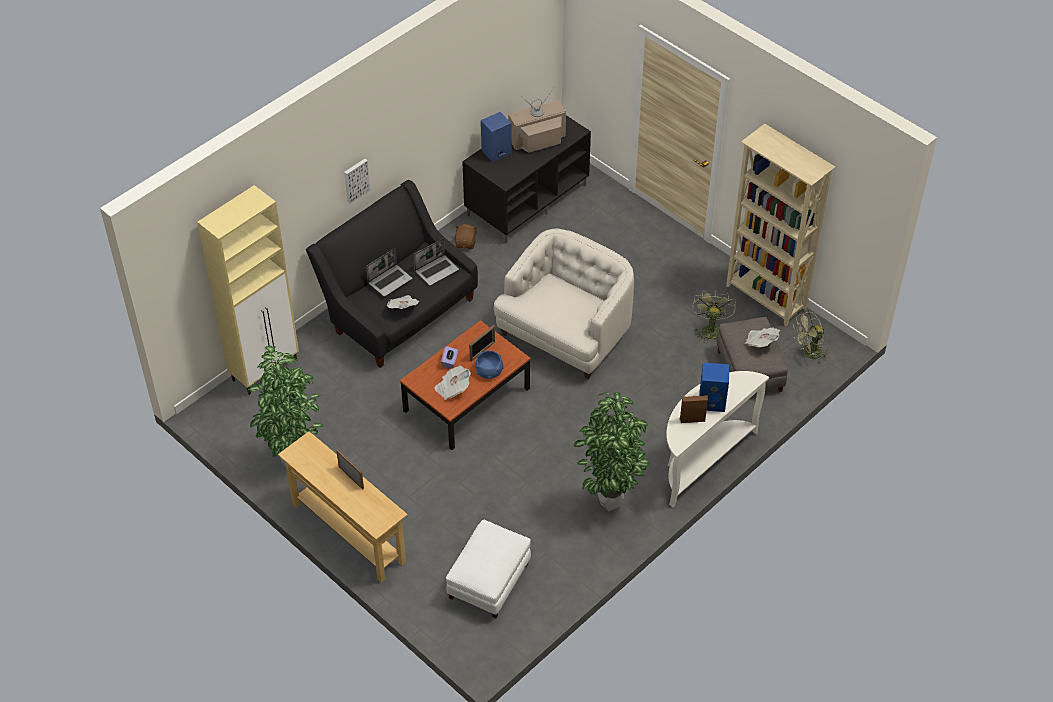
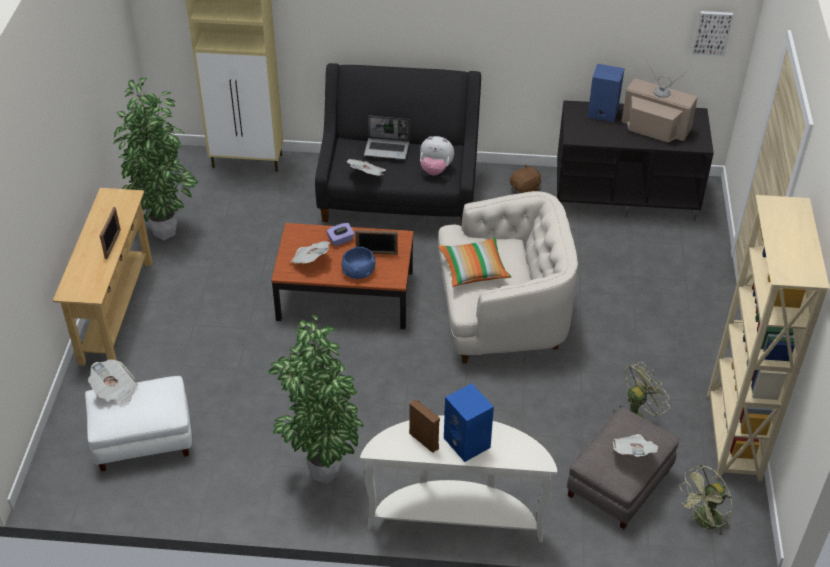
camera: 50 degrees right, 5 degrees down
(356, 180) = (410, 27): picture -> picture (712, 32)
(437, 270) = (435, 169): laptop -> plush toy
(468, 559) = (115, 391): none -> newspaper
(555, 312) = (474, 269): none -> pillow
(808, 353) = (703, 521): green fan -> green fan turned 60 degrees counterclockwise

